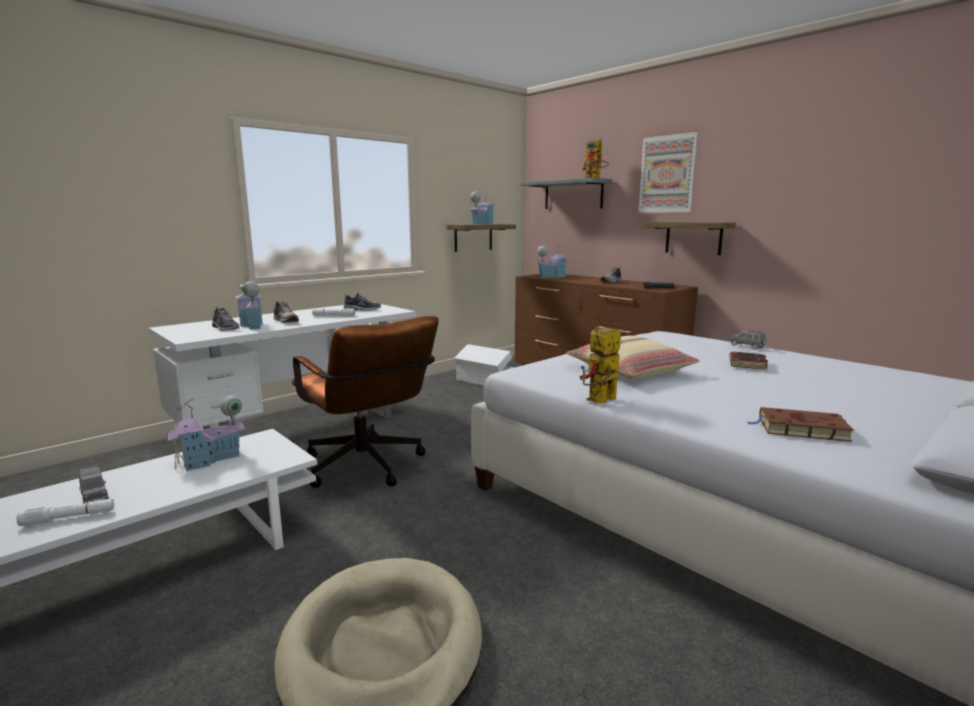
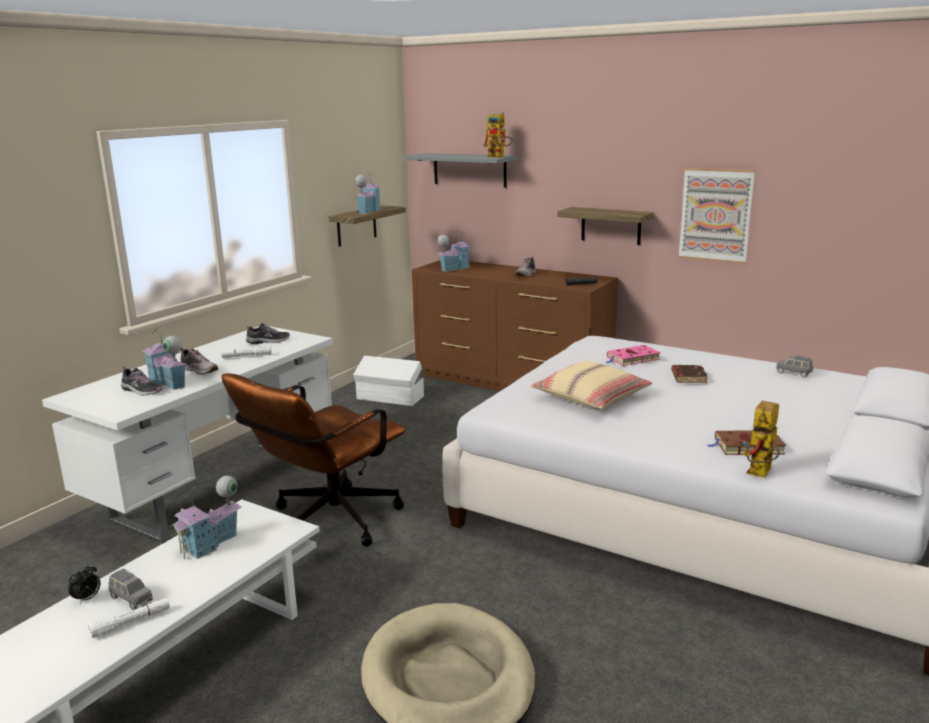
camera: 15 degrees left, 5 degrees up
(62, 490) = (87, 599): none -> alarm clock
(368, 469) = (326, 523): brown office chair -> brown office chair turned 90 degrees clockwise
(599, 401) = (583, 438): toy robot -> toy robot (760, 474)
(667, 174) = (579, 156): picture -> picture (715, 215)
(690, 346) = (632, 359): none -> pink book
(747, 346) = (681, 352): grey toy car -> grey toy car (794, 373)

